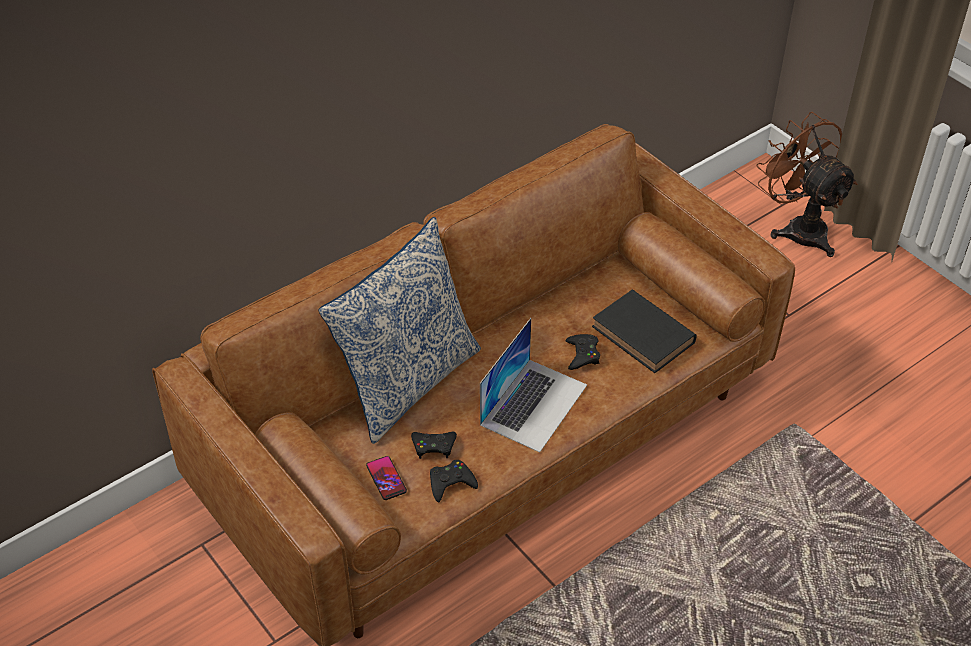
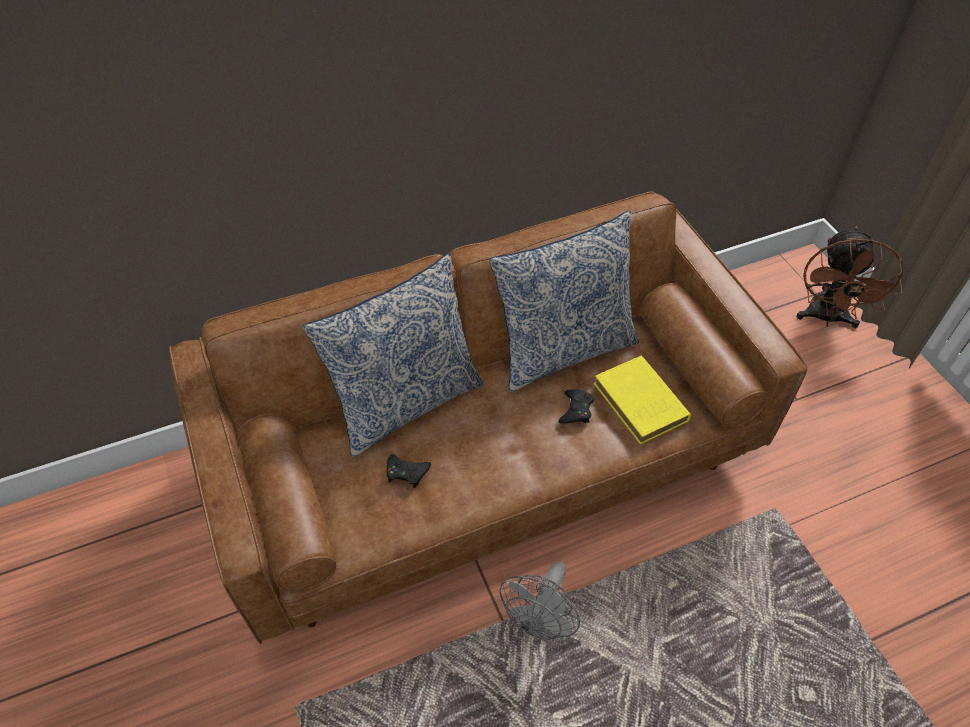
camera: 15 degrees right, 5 degrees up
(386, 478) = (351, 495): phone -> none
(451, 483) = (409, 515): black game controller -> none
(534, 404) = (514, 451): laptop -> none
(550, 300) = (563, 349): none -> pillow
(594, 580) = (540, 624): none -> grey fan
(645, 336) = (642, 404): black book -> yellow book
(798, 228) = (826, 318): brown fan -> brown fan turned 150 degrees counterclockwise

